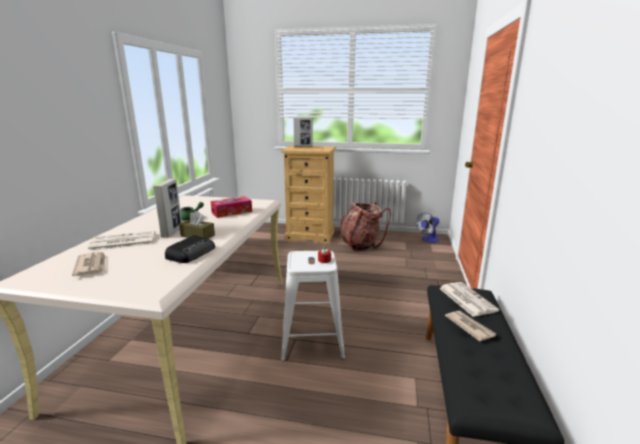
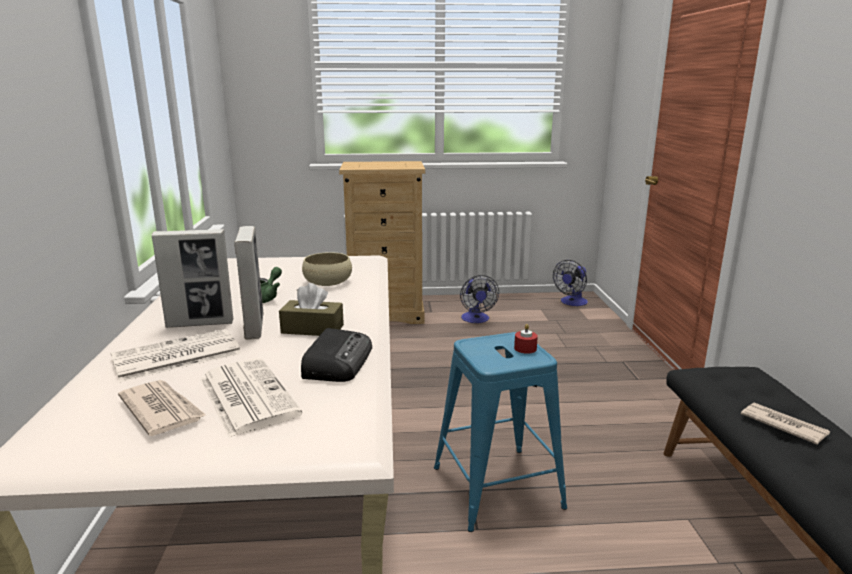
camera: 15 degrees left, 0 degrees up
(232, 212) = (328, 282): tissue box -> beige bowl
(303, 146) = (367, 162): picture frame -> picture frame (200, 324)
(311, 340) = (496, 487): white stool -> blue stool
(361, 244) = (476, 320): backpack -> fan
(466, 299) = (743, 384): newspaper -> newspaper (246, 396)

